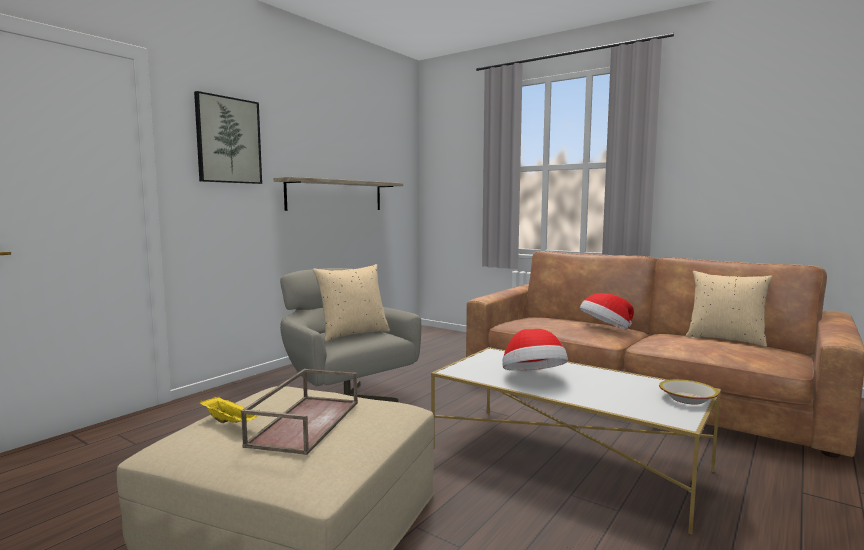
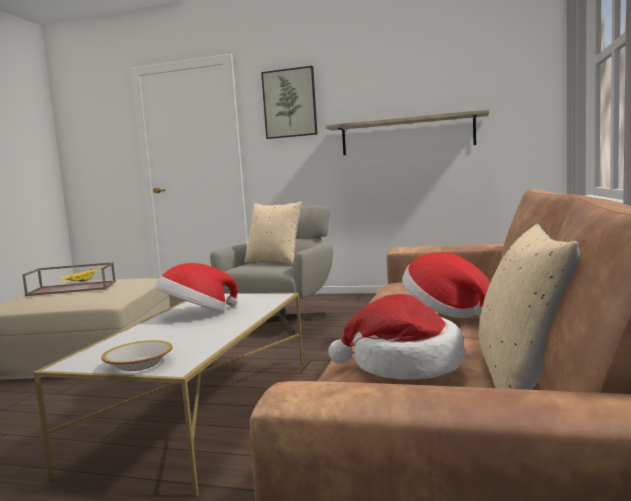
camera: 70 degrees right, 0 degrees up
(725, 345) = (404, 364): none -> hat

